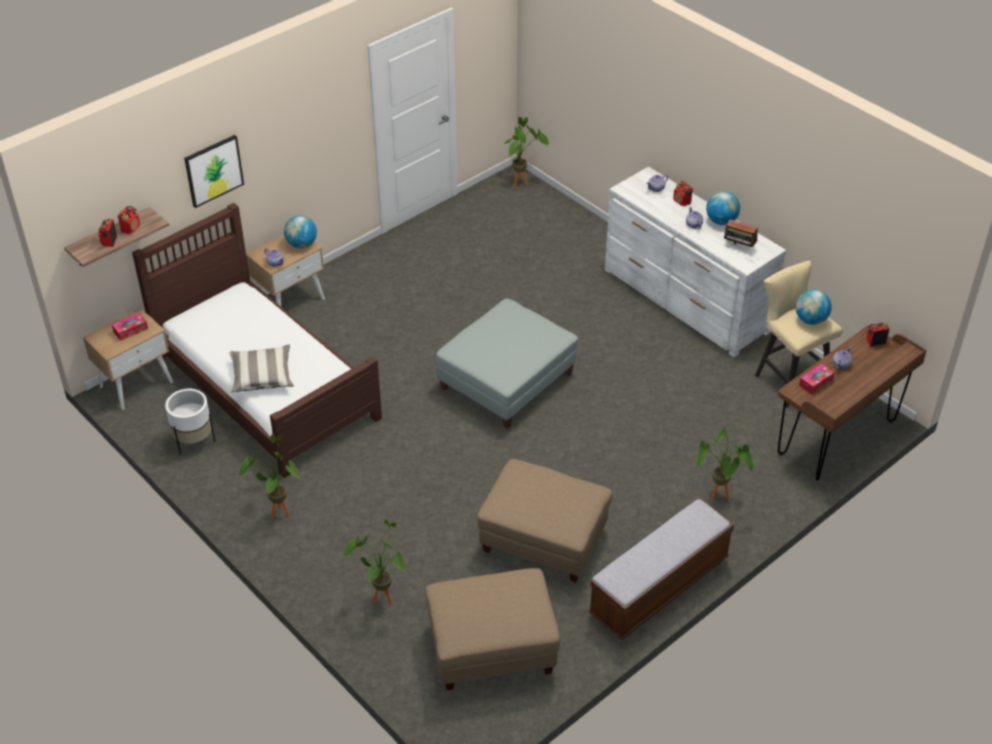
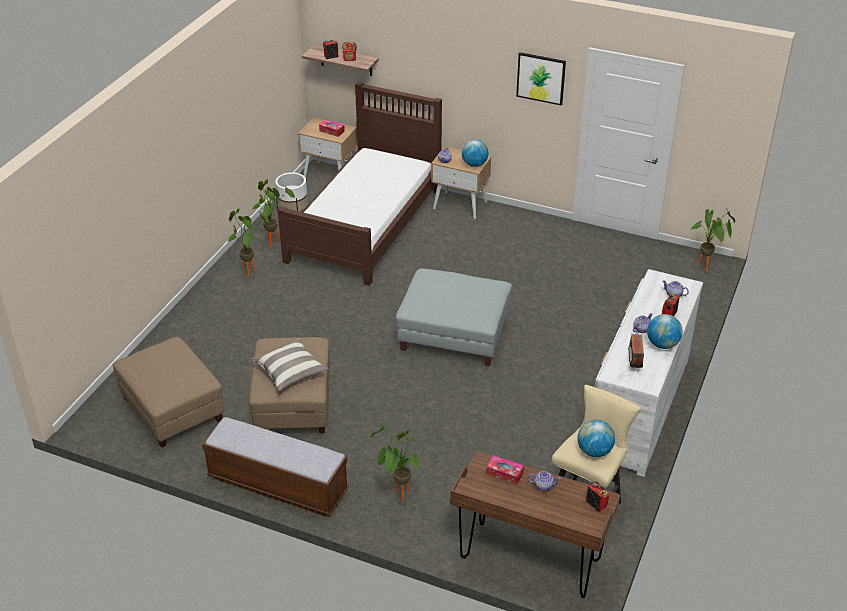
camera: 65 degrees right, 5 degrees down
(213, 170) = (432, 63): picture -> picture (541, 78)
(262, 377) = (336, 201): pillow -> pillow (290, 372)
(380, 597) = (196, 341): potted plant -> potted plant (274, 240)

